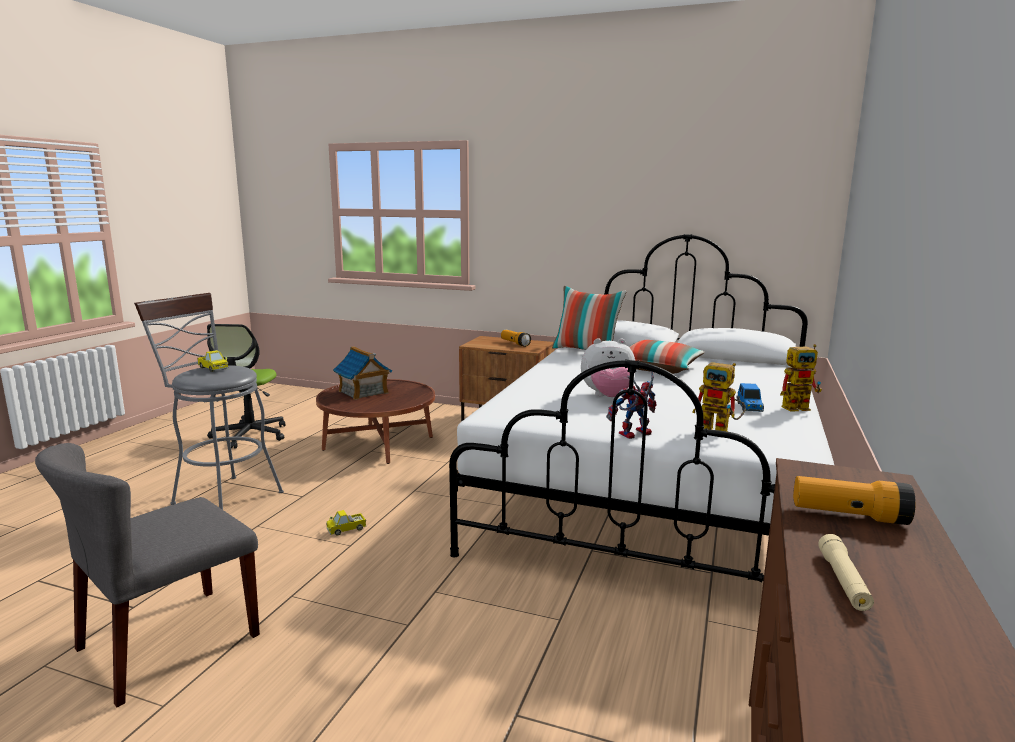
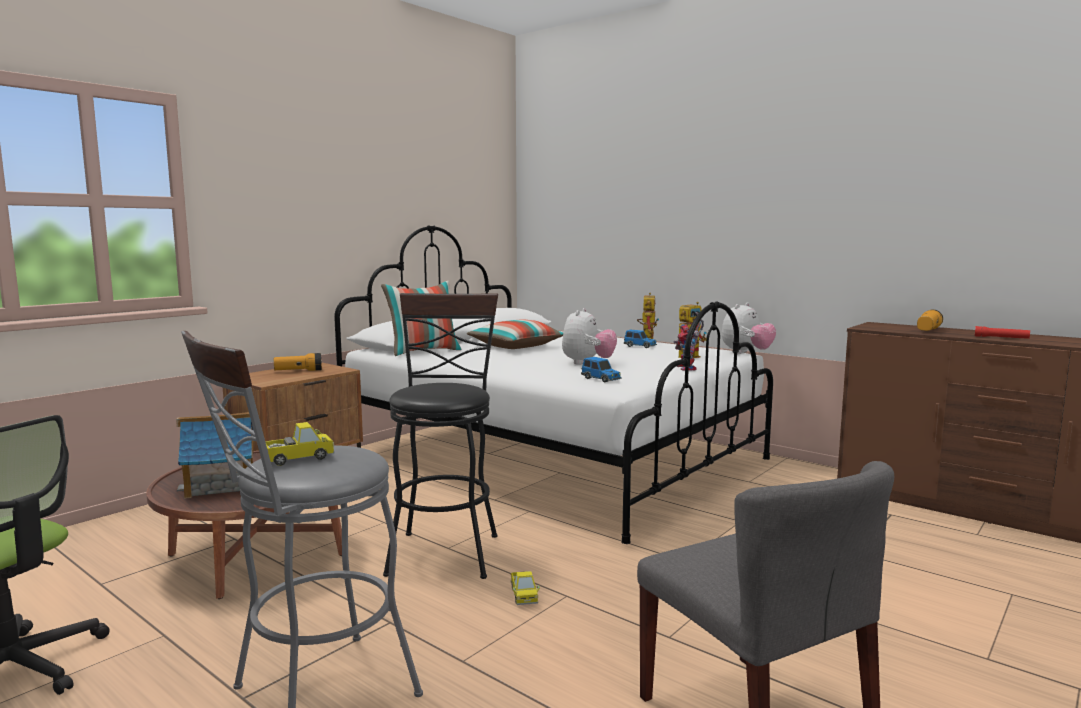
camera: 70 degrees left, 5 degrees down
(411, 490) = (445, 549): none -> black stool
(530, 408) = (601, 379): none -> toy car
(804, 459) = (746, 353): none -> plush toy
(843, 581) = (1001, 337): beige flashlight -> red flashlight

